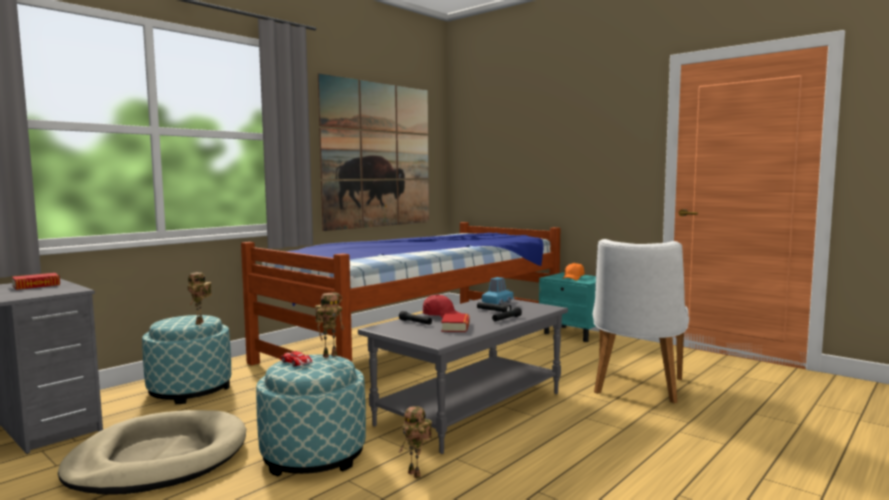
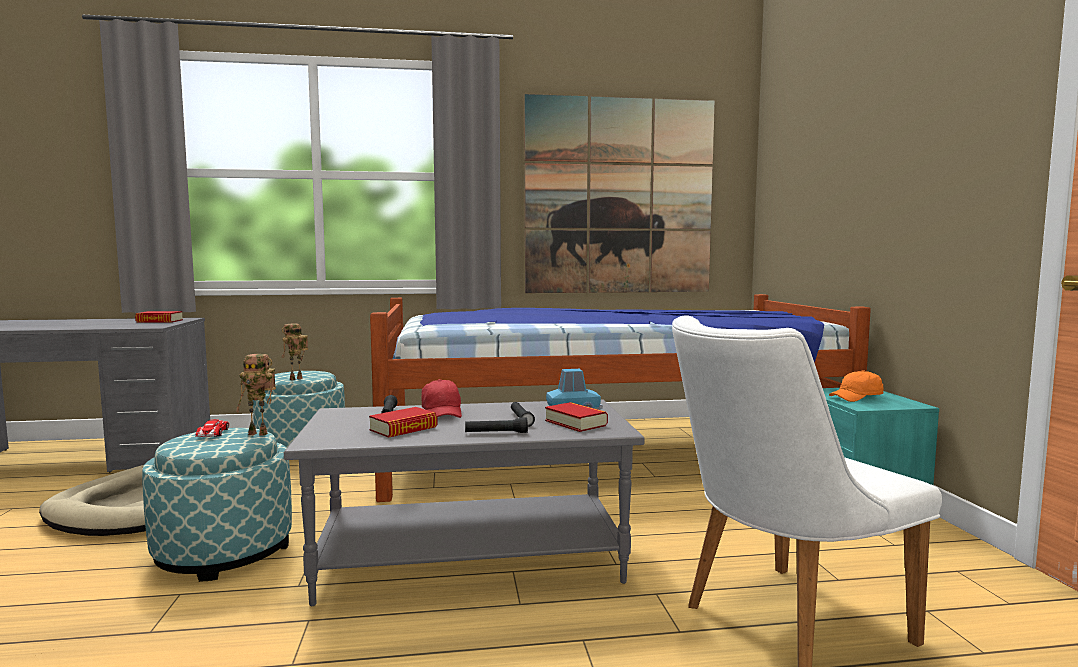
camera: 40 degrees right, 0 degrees up
(416, 474) = (233, 620): toy robot -> none
(522, 308) = (575, 423): none -> book

